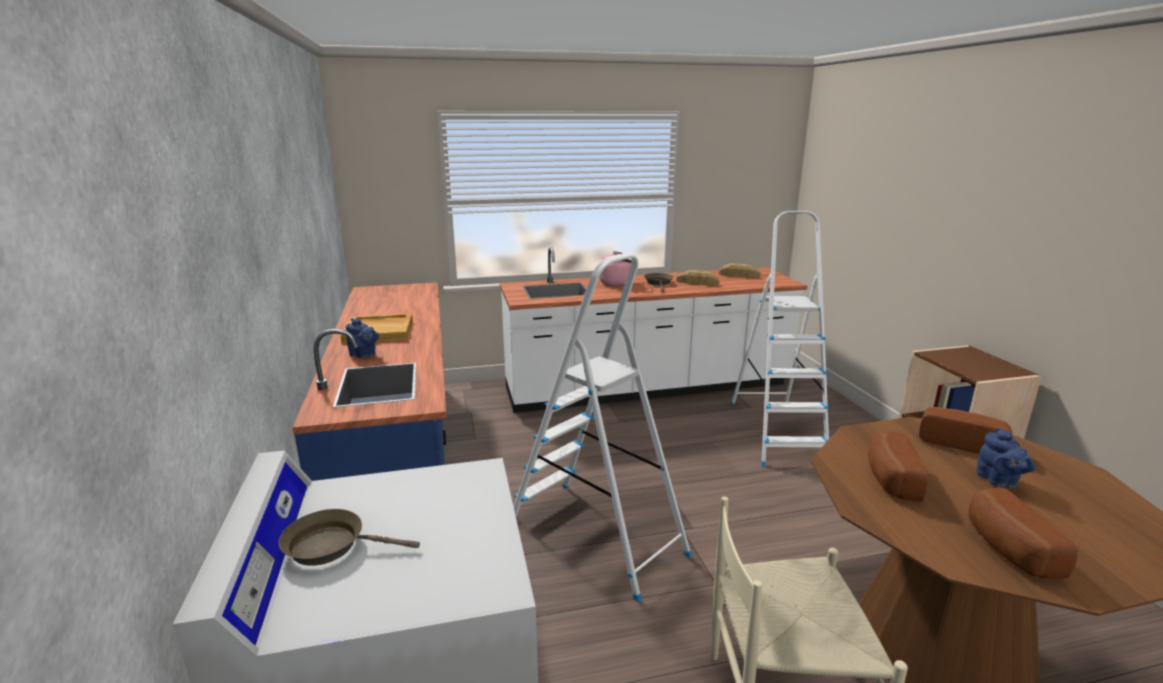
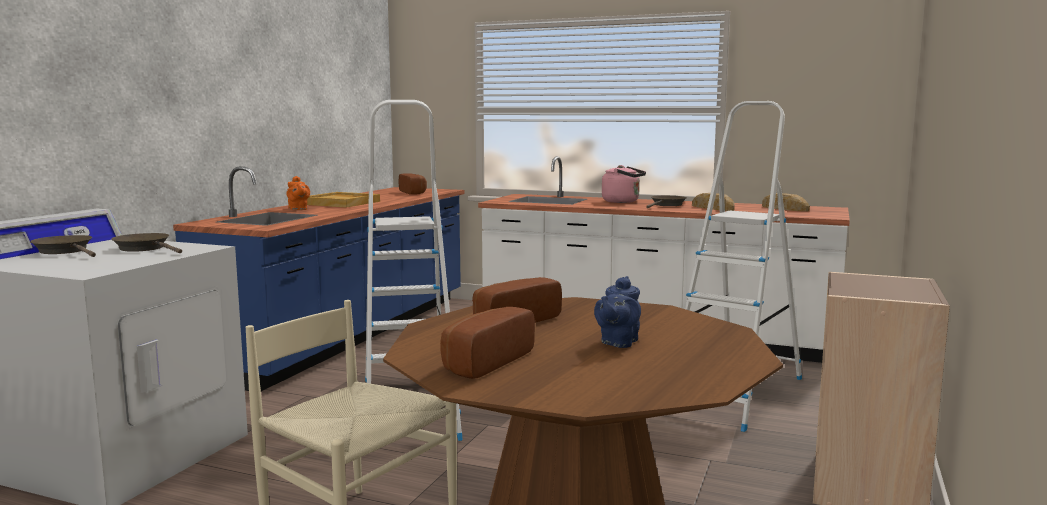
camera: 35 degrees right, 10 degrees down
(364, 355) = (298, 209): blue teapot -> orange teapot
(415, 499) = (145, 248): none -> brown frying pan
(960, 442) = (666, 323): bread -> bread (414, 192)

